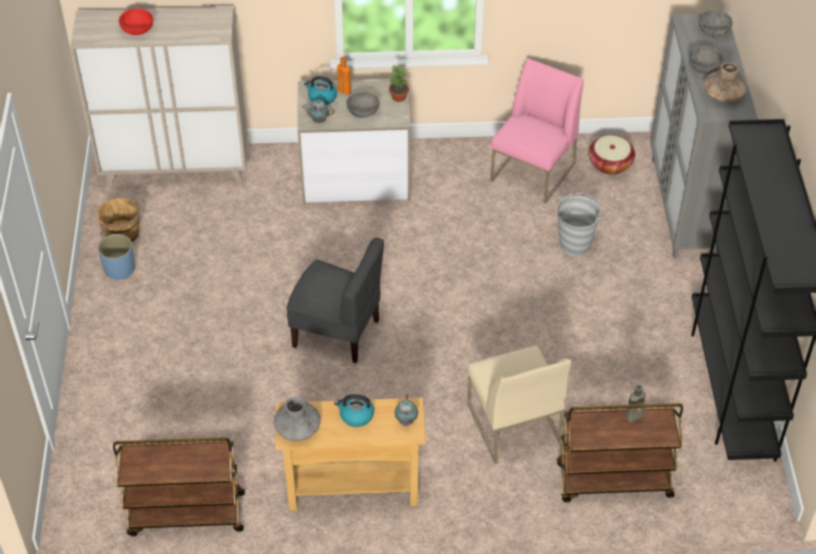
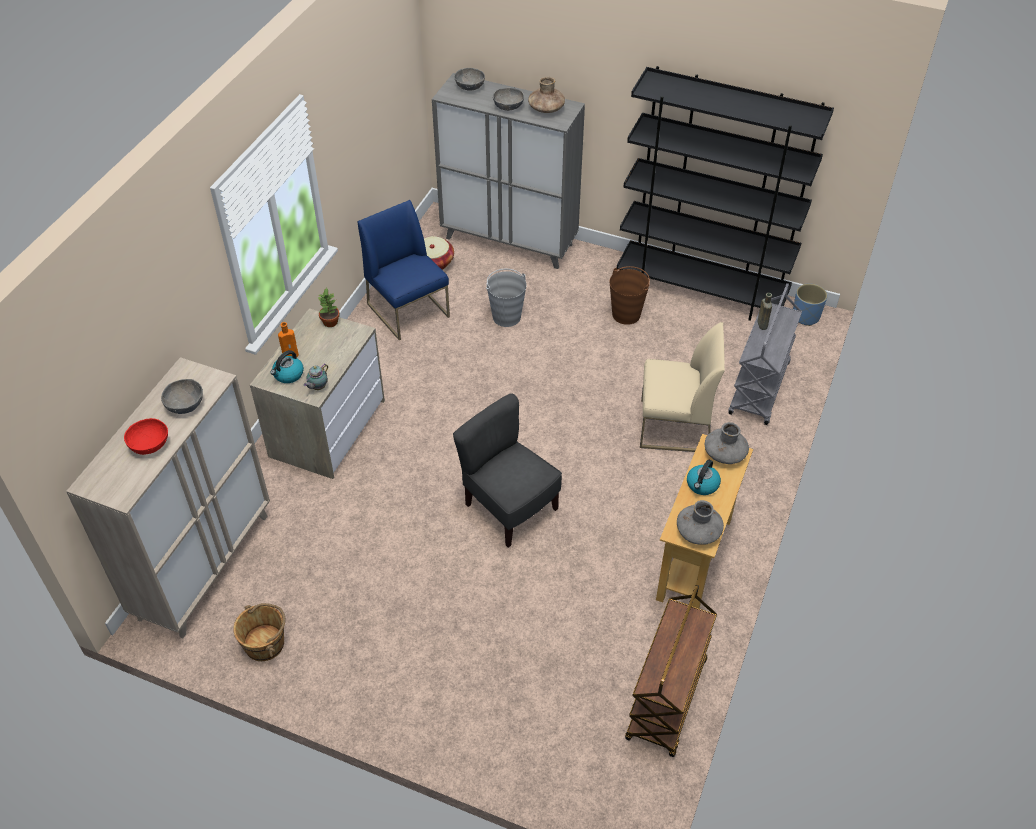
camera: 65 degrees left, 0 degrees up
(120, 269) = (315, 661): blue planter -> blue planter (805, 316)
(337, 332) = (509, 508): grey chair -> grey chair turned 90 degrees counterclockwise
(363, 112) = (331, 352): grey bowl -> grey bowl (185, 404)
(406, 422) = (725, 453): teapot -> grey vase
(533, 172) = (409, 310): pink chair -> blue chair
(613, 481) = (759, 389): brown cart -> grey cart
(646, 335) = (626, 314): none -> brown bucket

